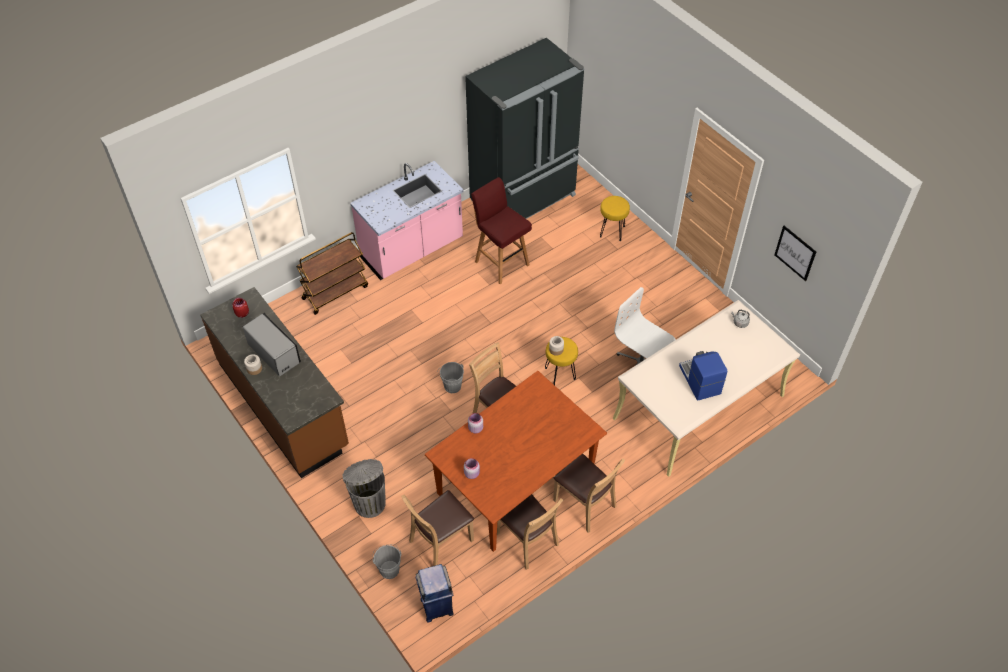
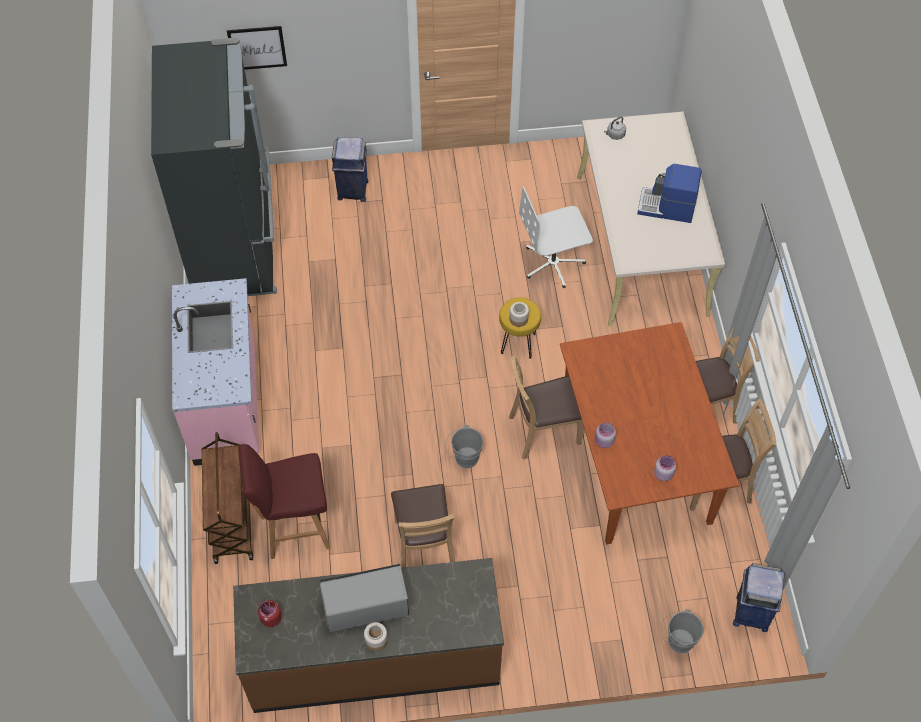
camera: 60 degrees left, 5 degrees up
(369, 502) = (578, 622): grey trash can -> none
(441, 542) = (672, 570): brown chair -> brown chair (424, 545)
(501, 262) = (317, 319): red stool -> red stool (294, 527)
(612, 231) = (352, 190): yellow stool -> blue trash can
(795, 253) = (601, 29): picture -> picture (257, 47)

